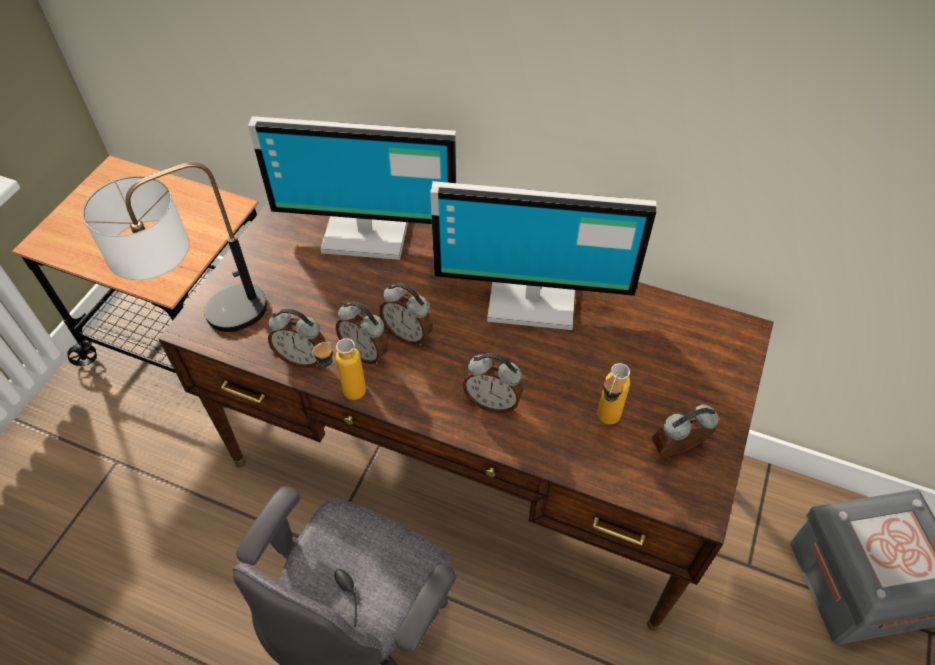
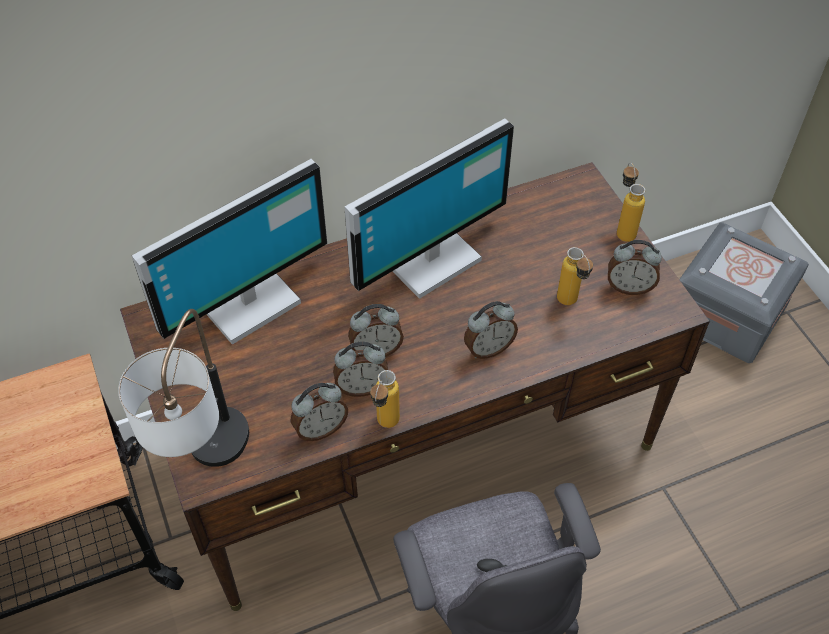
camera: 45 degrees left, 0 degrees up
(678, 451) = (629, 287): alarm clock -> alarm clock turned 105 degrees counterclockwise
(733, 398) = (623, 229): none -> bottle

